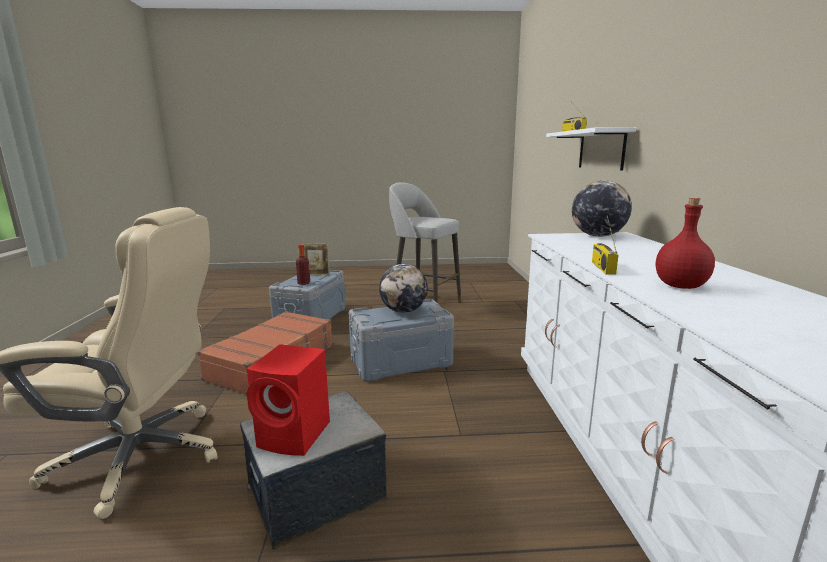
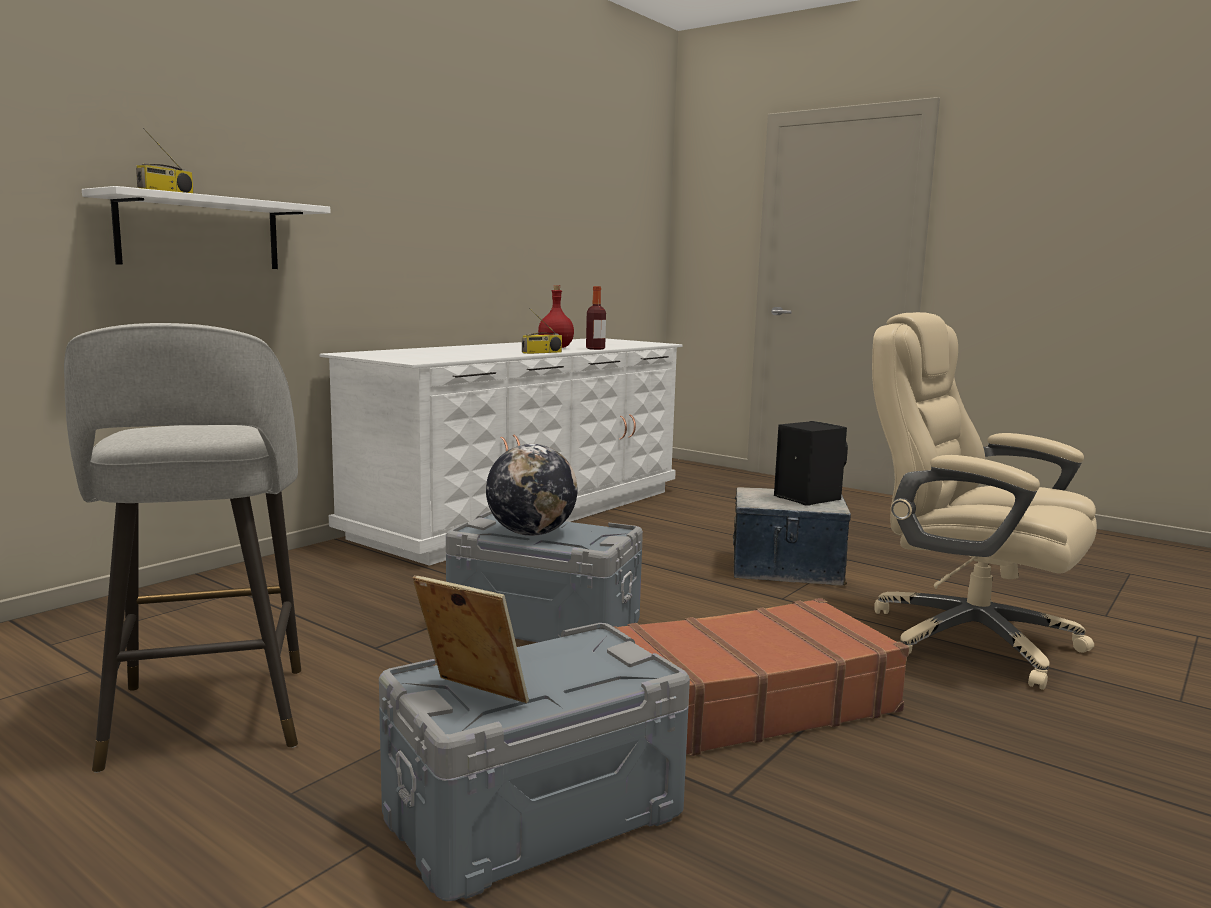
camera: 140 degrees left, 5 degrees down
(296, 435) = (806, 497): red speaker -> black speaker
(304, 283) = (574, 662): bottle -> bottle (595, 349)
(597, 236) = (379, 355): globe -> none

